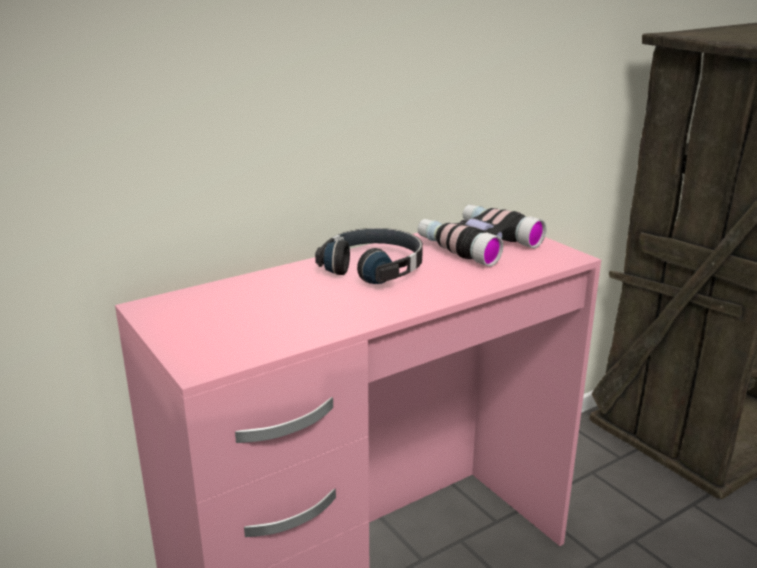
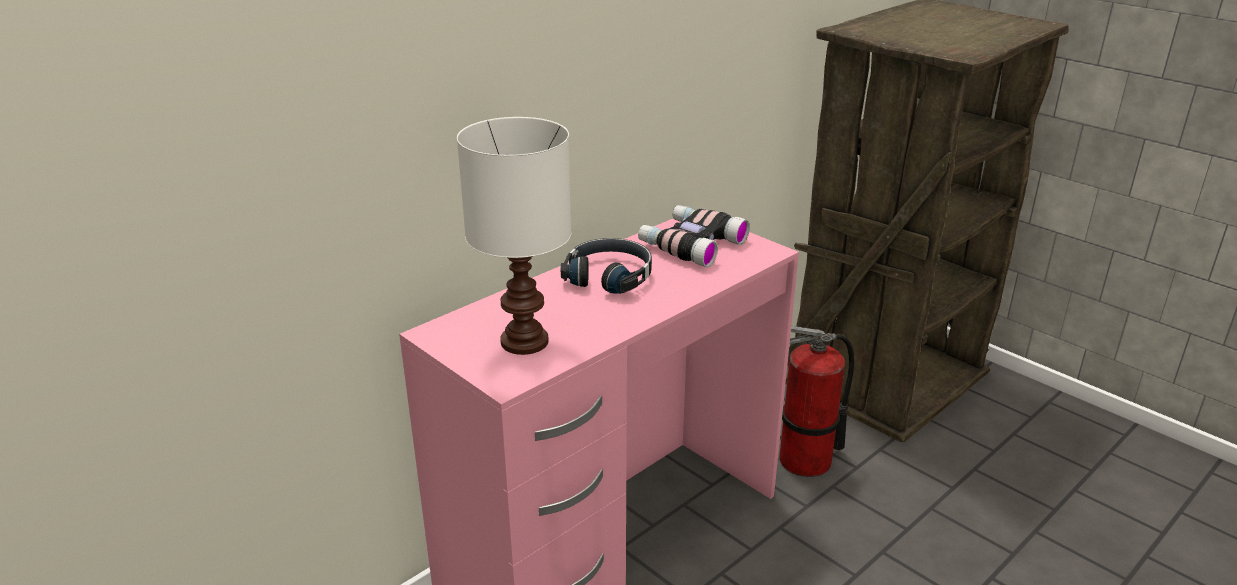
camera: 10 degrees left, 5 degrees up
(249, 324) = (526, 341): none -> white table lamp
(606, 508) = (806, 461): none -> fire extinguisher

